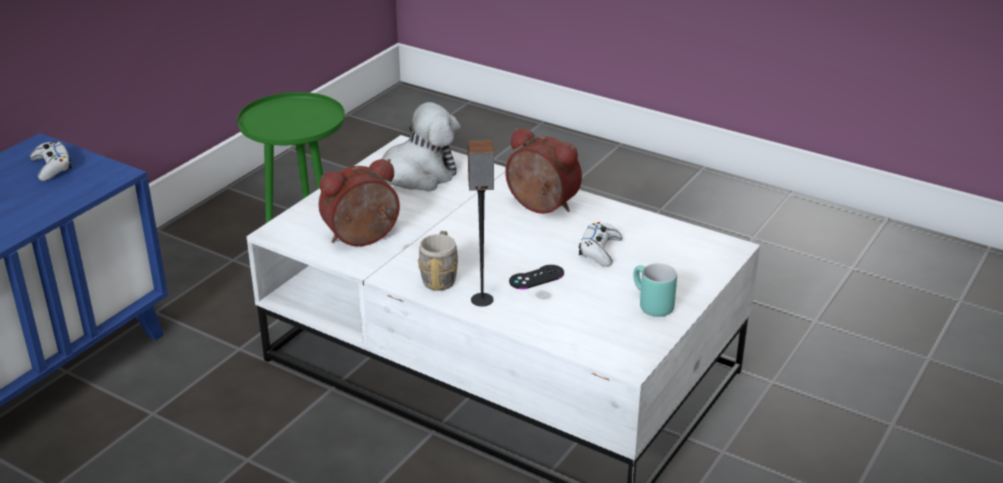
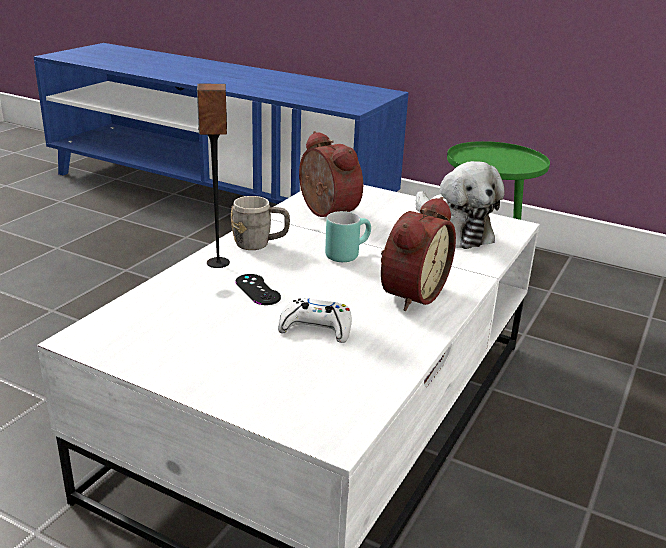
camera: 85 degrees right, 5 degrees down
(52, 167) = (358, 96): white game controller -> none
(649, 305) = (191, 357): turquoise mug -> turquoise mug (346, 254)

